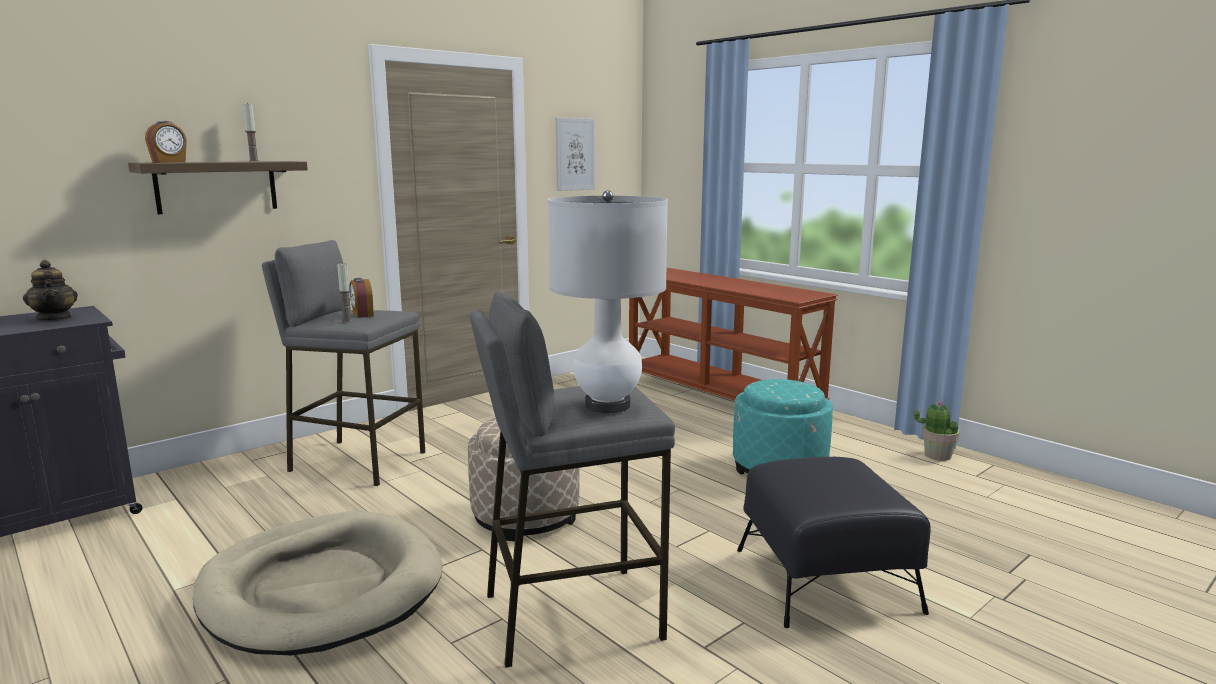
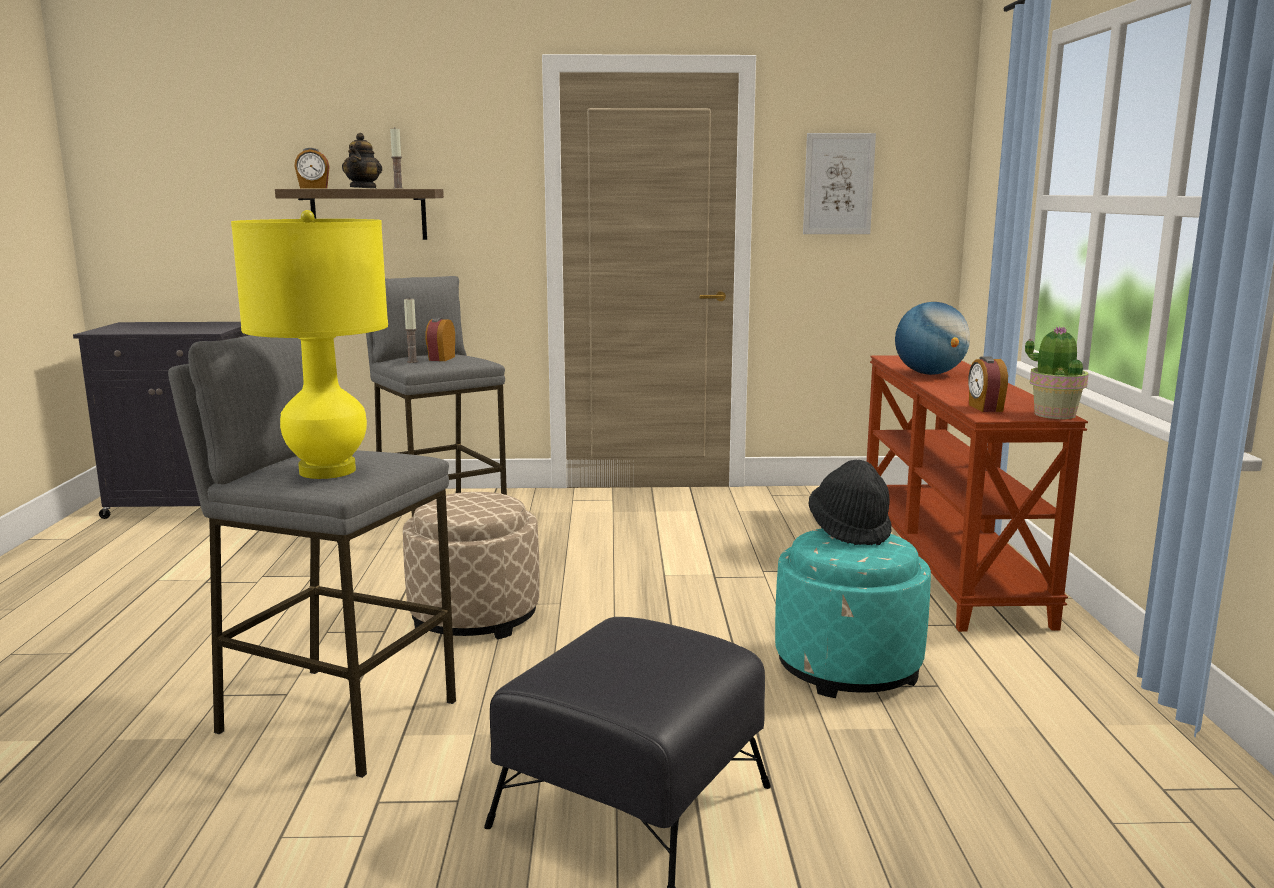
camera: 40 degrees right, 0 degrees up
(55, 318) = (200, 327): teapot -> teapot (364, 188)
(322, 589) = (228, 615): beige dog bed -> none
(607, 405) = (327, 471): white table lamp -> yellow table lamp
(695, 280) = (929, 374): none -> globe
(768, 382) = (850, 531): none -> black hat
(781, 295) = (984, 408): none -> alarm clock
(937, 455) = (1152, 737): potted plant -> potted plant (1054, 414)

